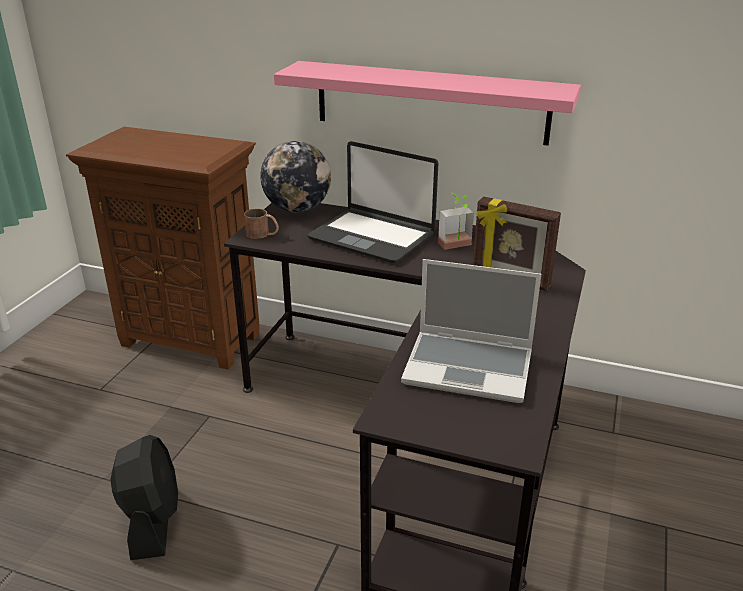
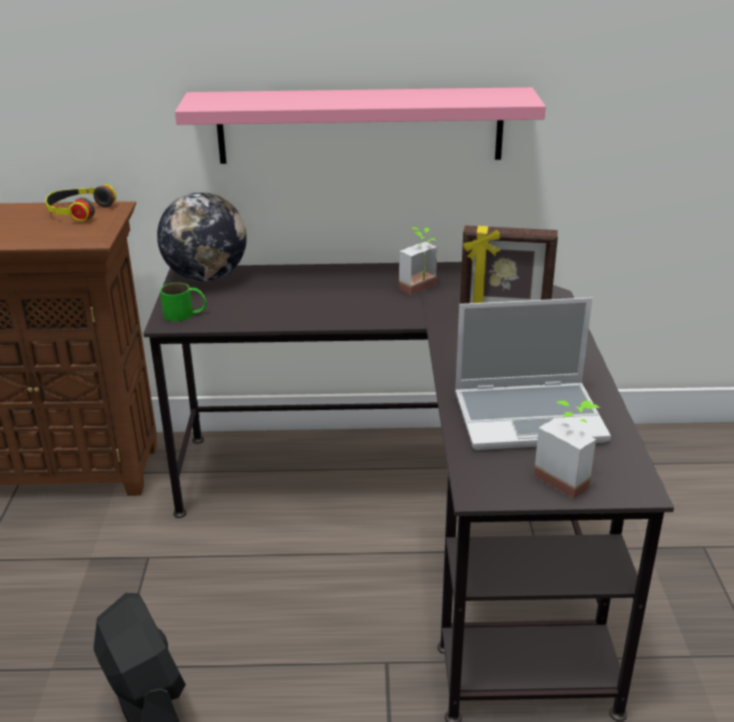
camera: 20 degrees left, 0 degrees up
(208, 144) = (79, 211): none -> headphones
(262, 234) = (185, 314): brown mug -> green mug
(372, 236) = (320, 294): laptop -> none
(465, 424) = (567, 477): none -> potted plant

